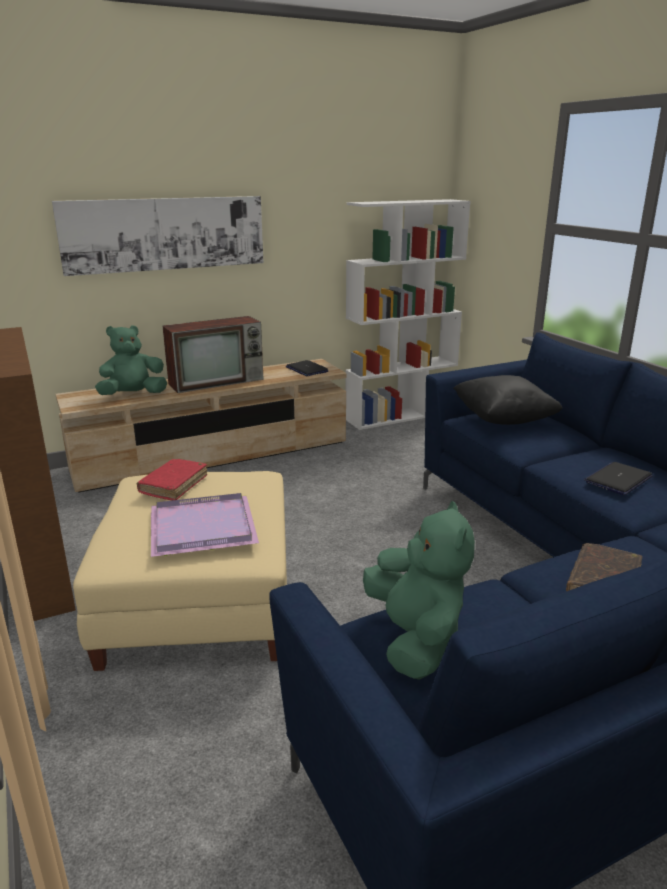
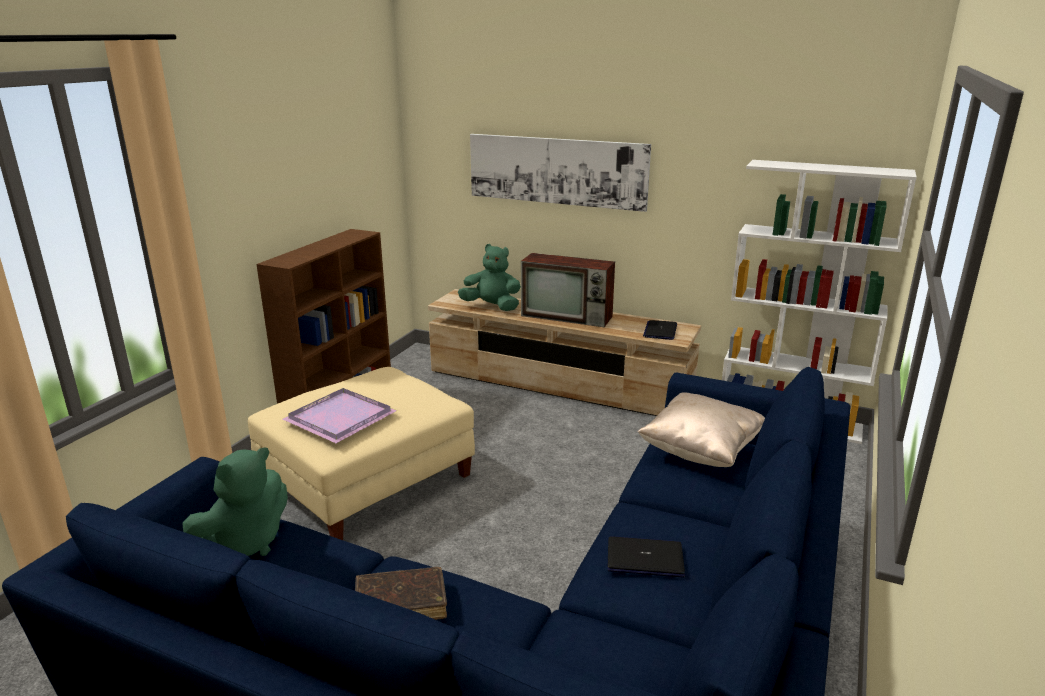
camera: 50 degrees right, 0 degrees up
(174, 485) = (385, 383): red book -> none
(503, 419) = (700, 451): black pillow -> beige pillow

